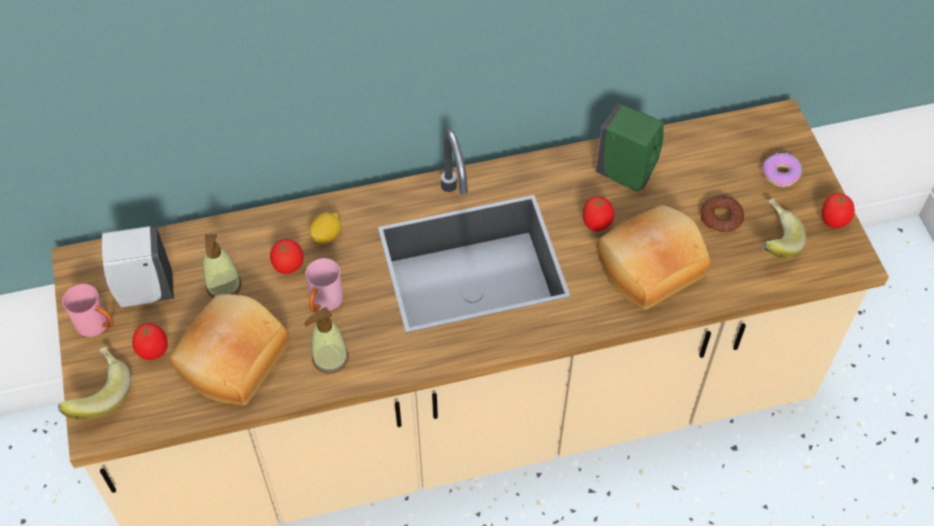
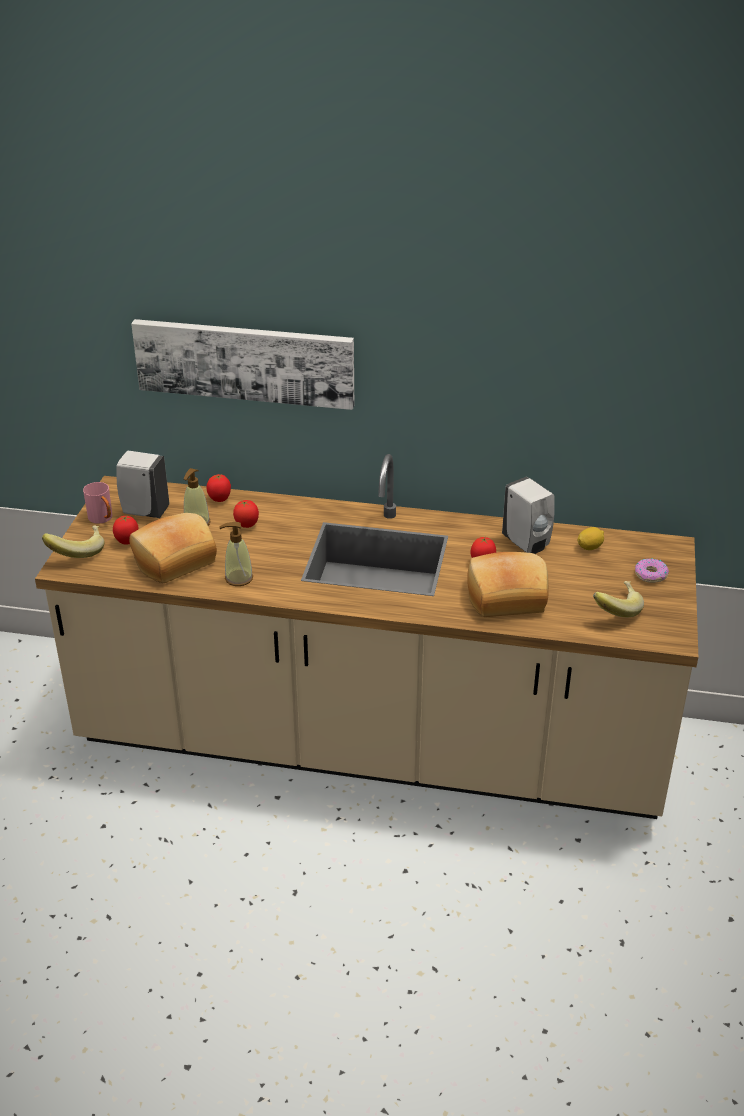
camera: 25 degrees right, 20 degrees down
(228, 73) = (245, 362): none -> picture
(324, 303) = (256, 550): pink mug -> none
(326, 235) = (284, 517): lemon -> lemon (590, 547)
(627, 175) = (527, 544): green soap dispenser -> white soap dispenser
(720, 217) = (583, 586): donut -> none
(833, 221) = (674, 613): tomato -> tomato (220, 499)

